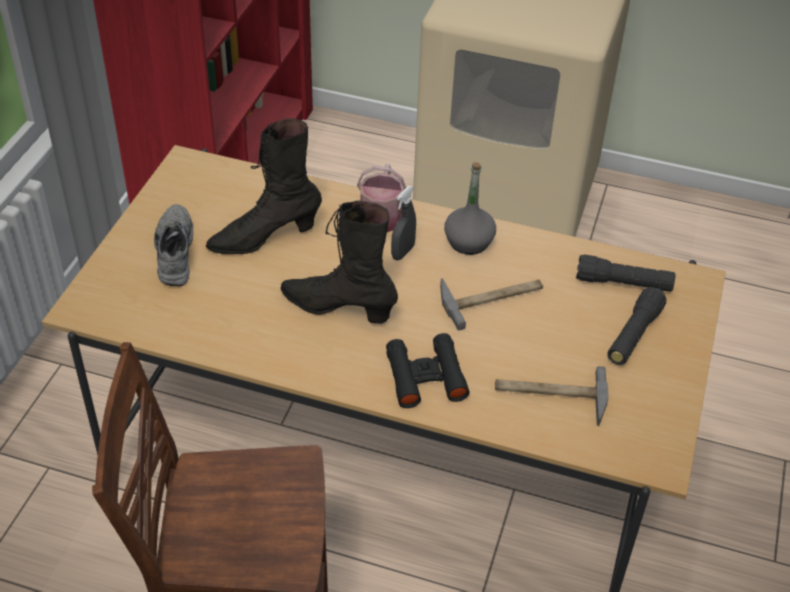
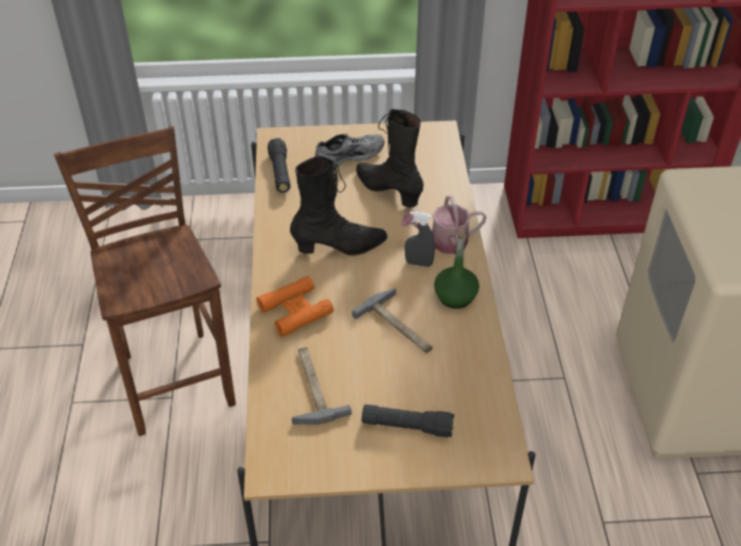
camera: 70 degrees right, 0 degrees up
(338, 308) = (340, 247): black boot -> black boot turned 75 degrees clockwise
(425, 376) = (295, 311): black binoculars -> orange binoculars
(469, 242) = (455, 297): grey bottle -> green bottle
(623, 283) = (467, 406): black flashlight -> black flashlight (280, 173)

